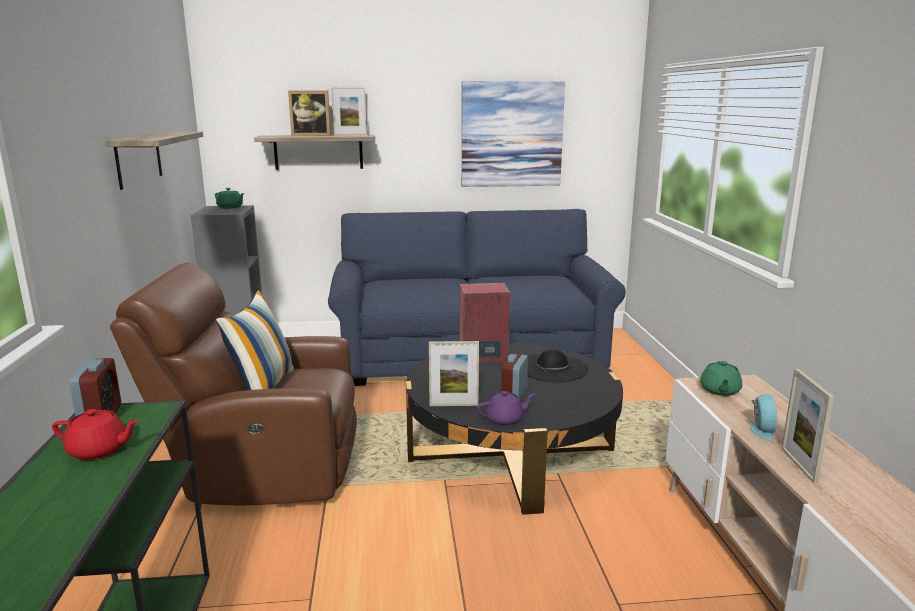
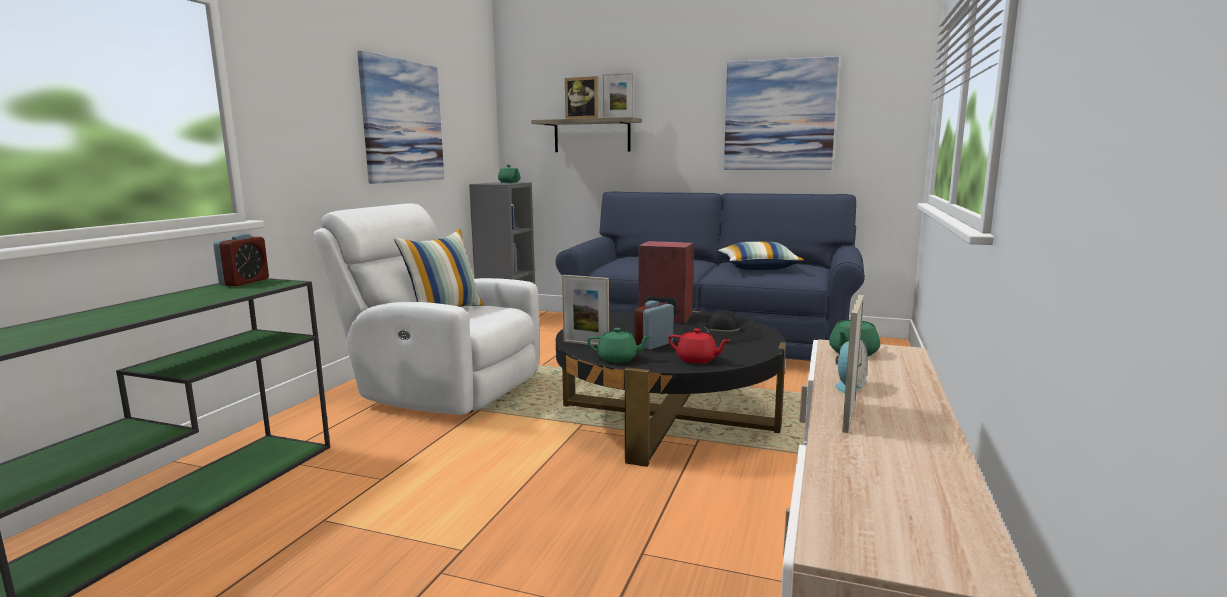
camera: 25 degrees right, 5 degrees down
(99, 450) = (210, 295): red teapot -> red teapot (697, 360)
(139, 158) = (402, 121): shelf -> picture
(262, 469) = (442, 390): brown armchair -> white armchair
(505, 419) = (618, 359): purple teapot -> green teapot
(520, 286) = (758, 268): none -> pillow

